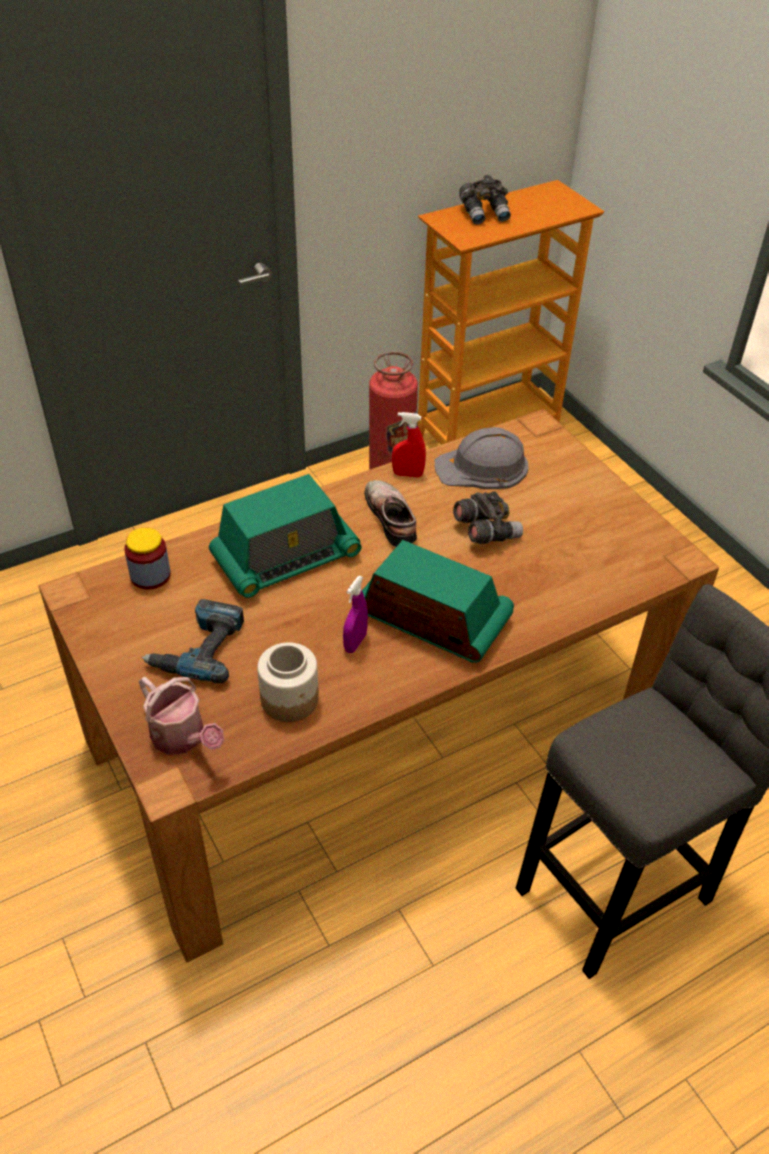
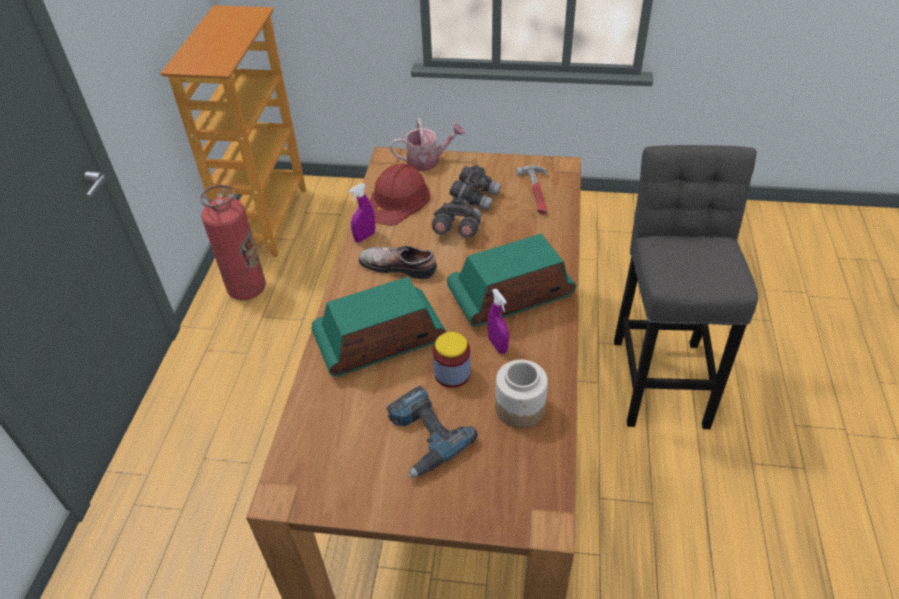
camera: 50 degrees left, 0 degrees up
(150, 575) = (315, 431): jar -> jar (452, 373)
(183, 738) = (506, 492): watering can -> watering can (427, 161)
(286, 558) = (379, 341): radio -> radio turned 120 degrees counterclockwise
(408, 474) = (365, 237): red spray bottle -> purple spray bottle
(482, 467) = (398, 200): grey hard hat -> red hard hat
(484, 213) = (203, 47): grey binoculars -> grey binoculars (475, 197)
(613, 561) = (537, 192): none -> hammer

